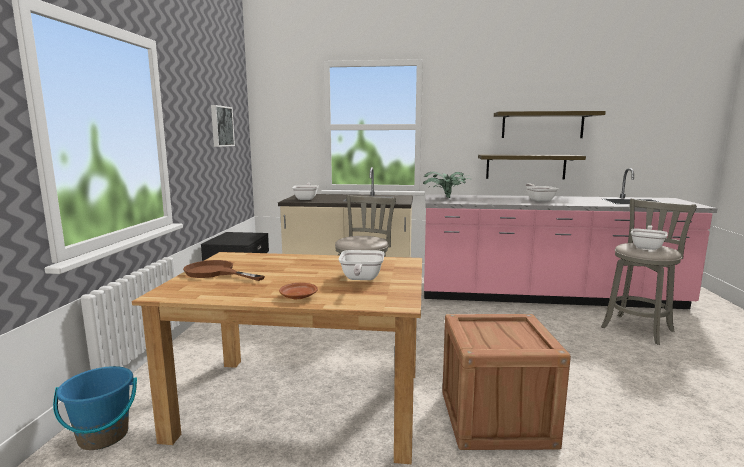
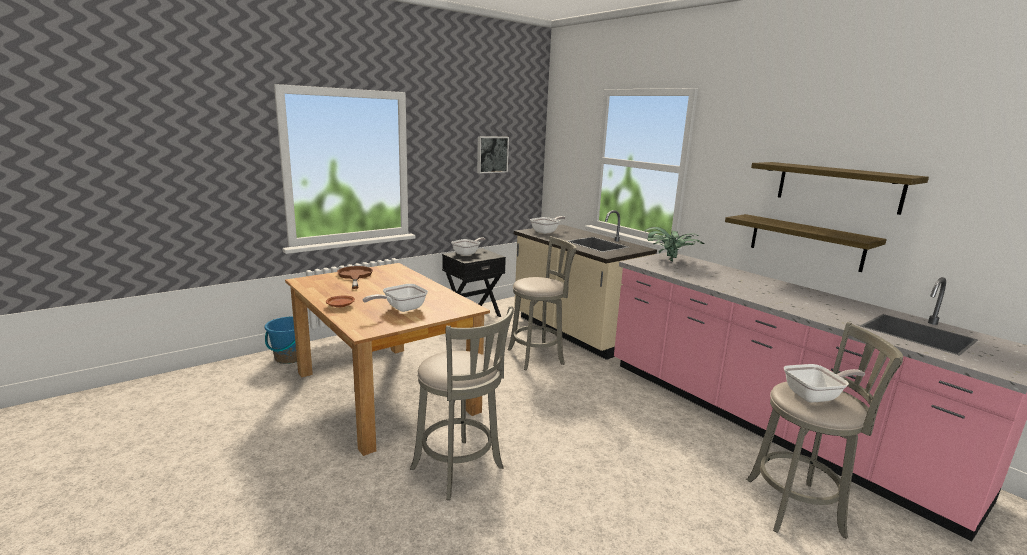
camera: 45 degrees right, 5 degrees up
(496, 419) = (460, 470): crate -> grey stool
(539, 200) = (769, 291): frying pan -> frying pan (468, 253)

